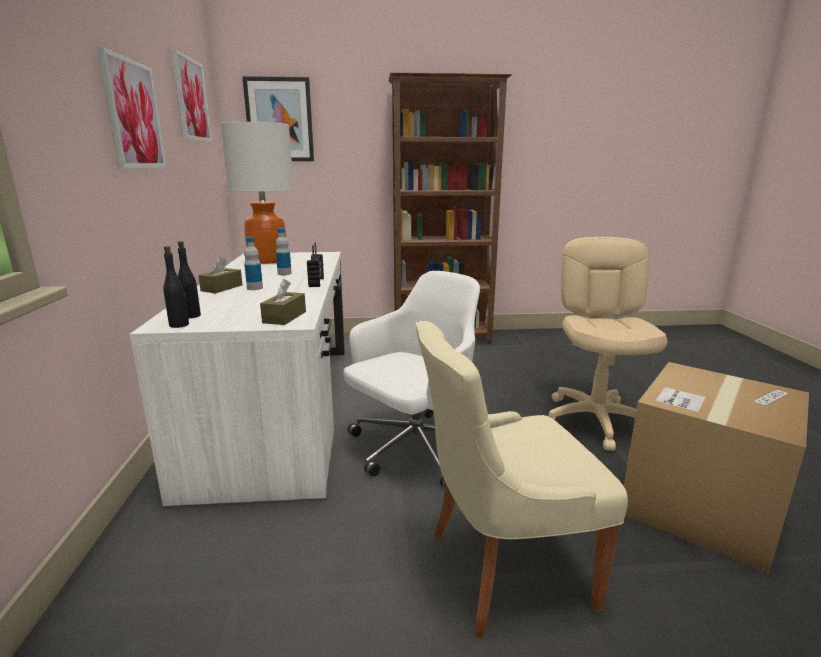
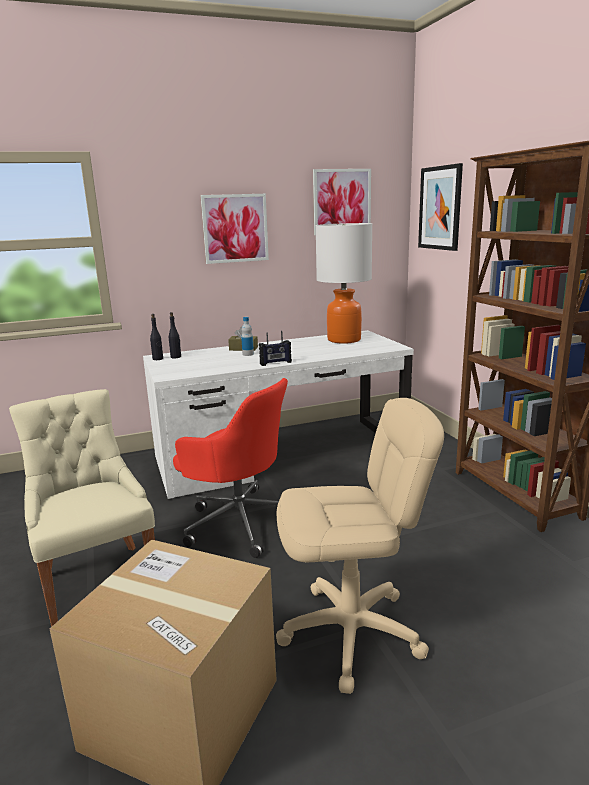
camera: 75 degrees right, 0 degrees up
(284, 273) = (299, 351): bottle -> none
(284, 317) = (177, 372): brown tissue box -> none
(414, 450) = (239, 521): white office chair -> red office chair

